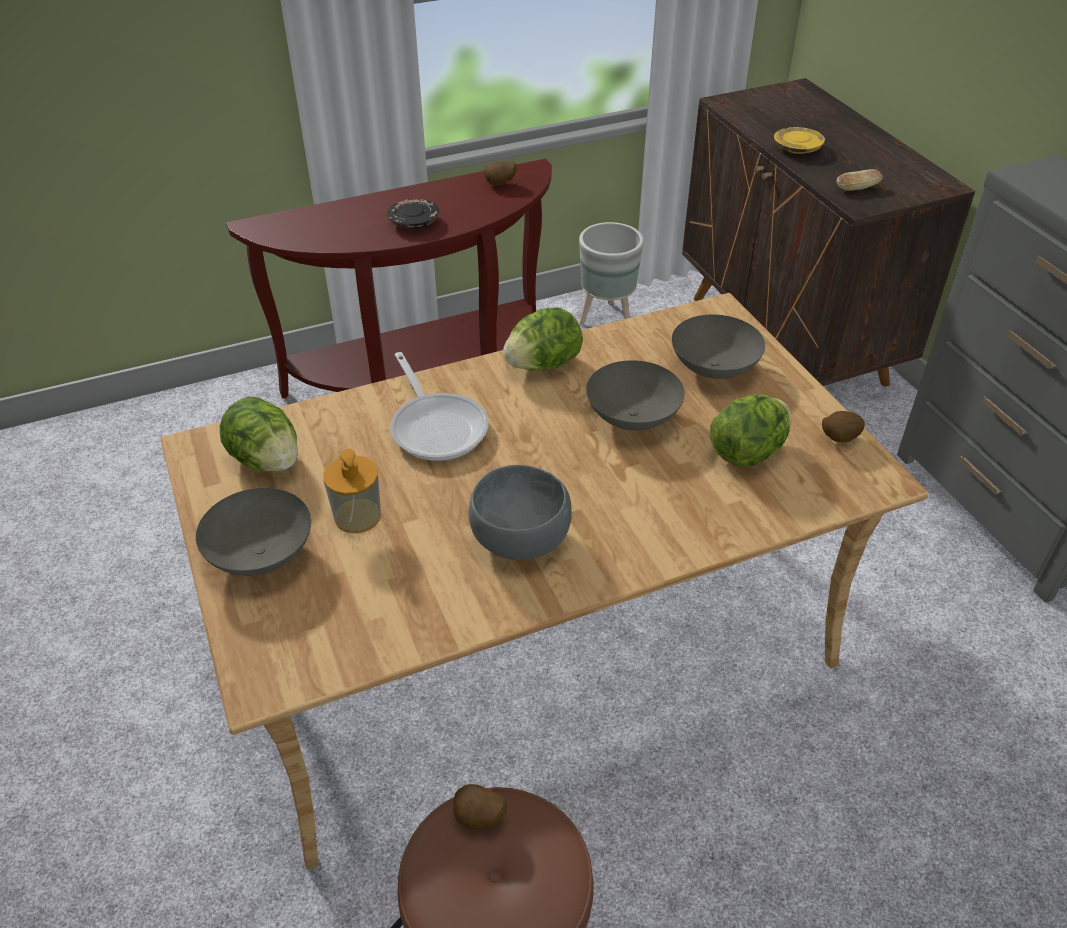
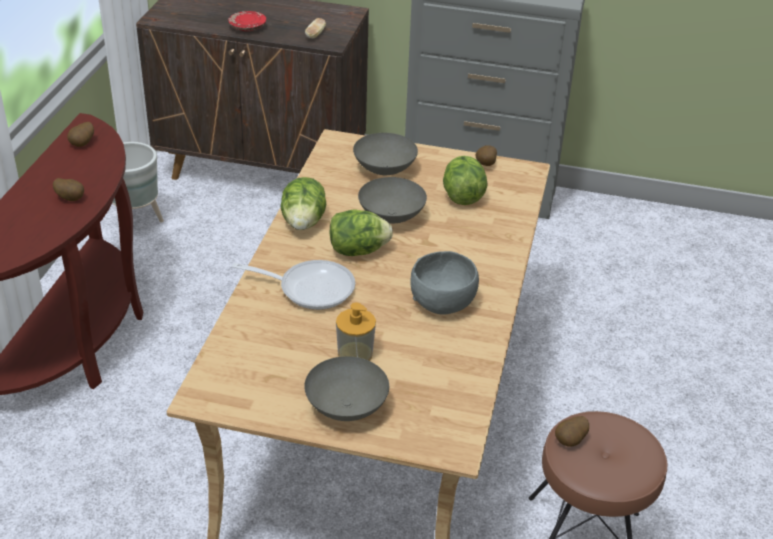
camera: 55 degrees left, 5 degrees down
(266, 460) = (255, 371): lettuce -> lettuce (358, 250)
(413, 222) = (71, 198): black plate -> potato
(797, 149) = (247, 27): yellow plate -> red plate

